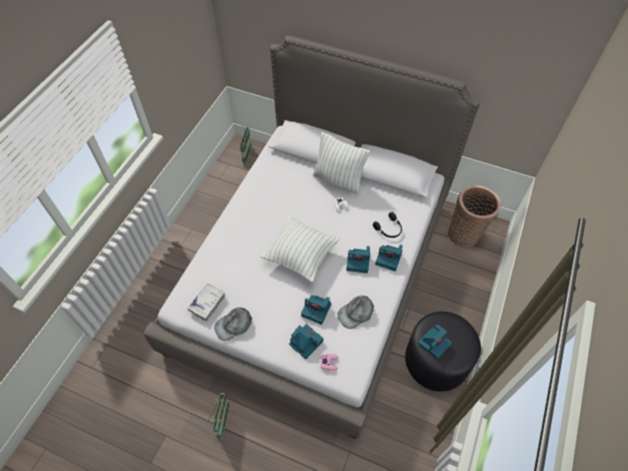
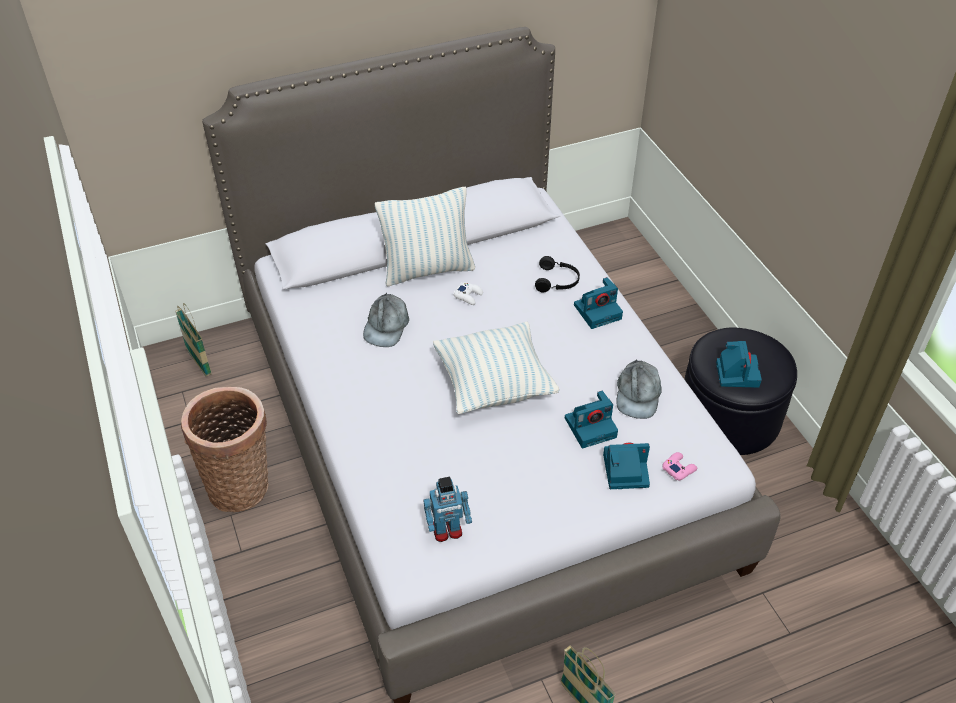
camera: 45 degrees left, 10 degrees down
(207, 303) = (447, 531): white book -> toy robot
(234, 325) = (515, 526): grey cap -> grey cap (386, 326)
(358, 261) = (569, 339): camera -> none
(465, 234) = (599, 262): basket -> basket (241, 484)

